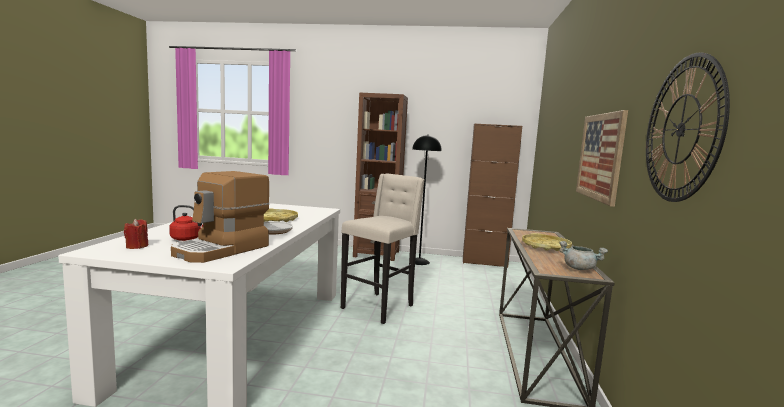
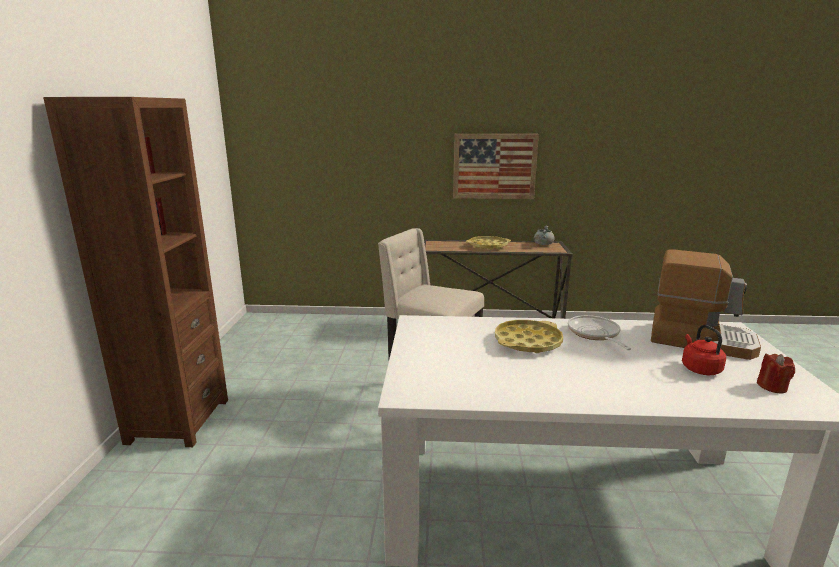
camera: 95 degrees left, 10 degrees up
(419, 261) = (235, 378): black floor lamp -> none
(484, 262) = (245, 333): brown cabinet -> none
(681, 129) = (608, 148): wall clock -> none

